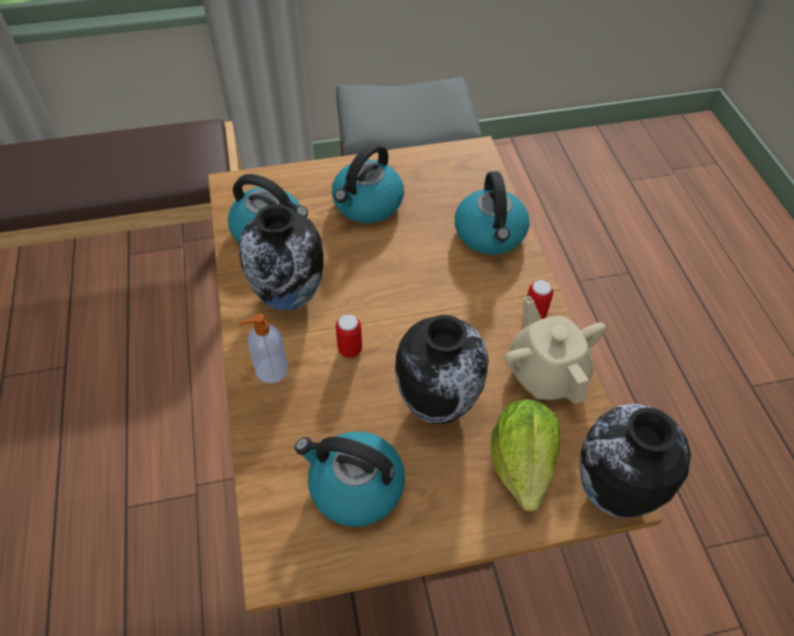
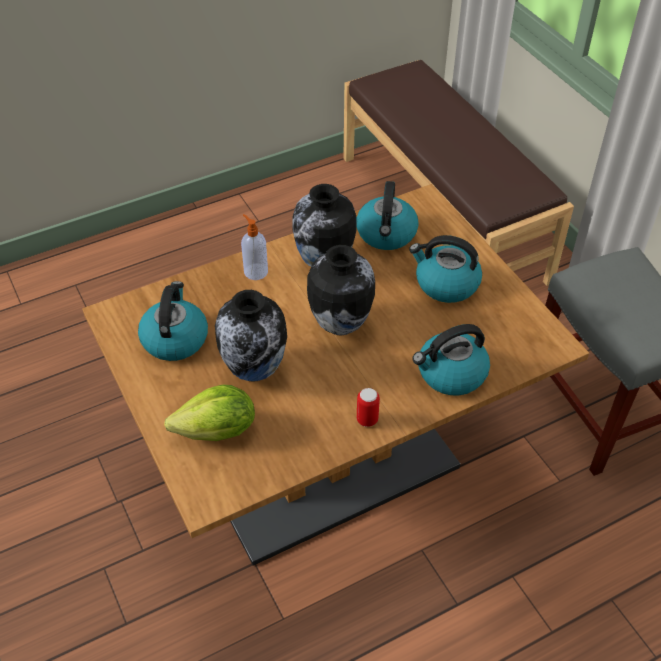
camera: 75 degrees right, 5 degrees down
(350, 349) = (288, 309): can -> none
(546, 372) = (308, 436): beige teapot -> none
(610, 492) = (206, 493): vase -> vase (340, 324)

